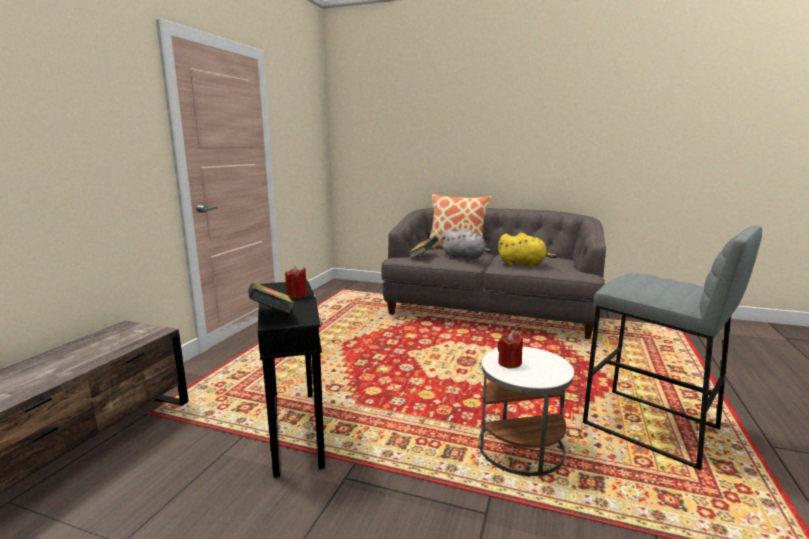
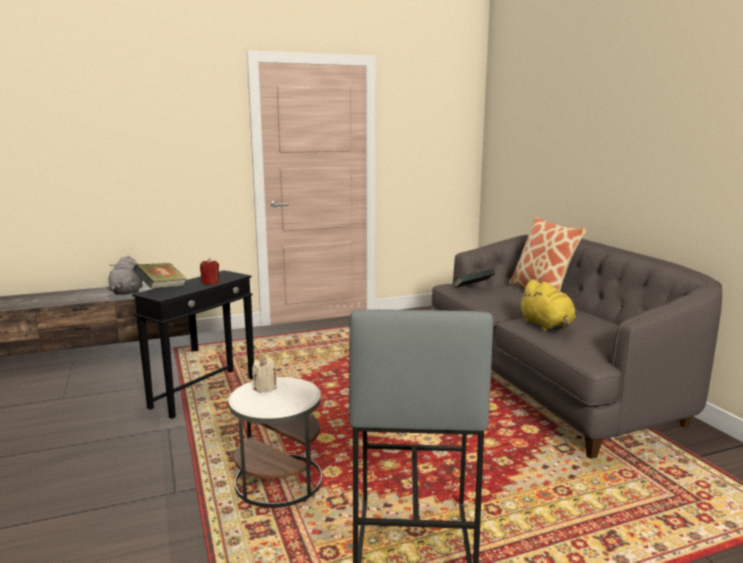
camera: 50 degrees right, 0 degrees up
(465, 258) = (511, 302): grey plush toy -> grey plush toy (127, 292)
(509, 363) = (265, 388): red candle -> beige candle

